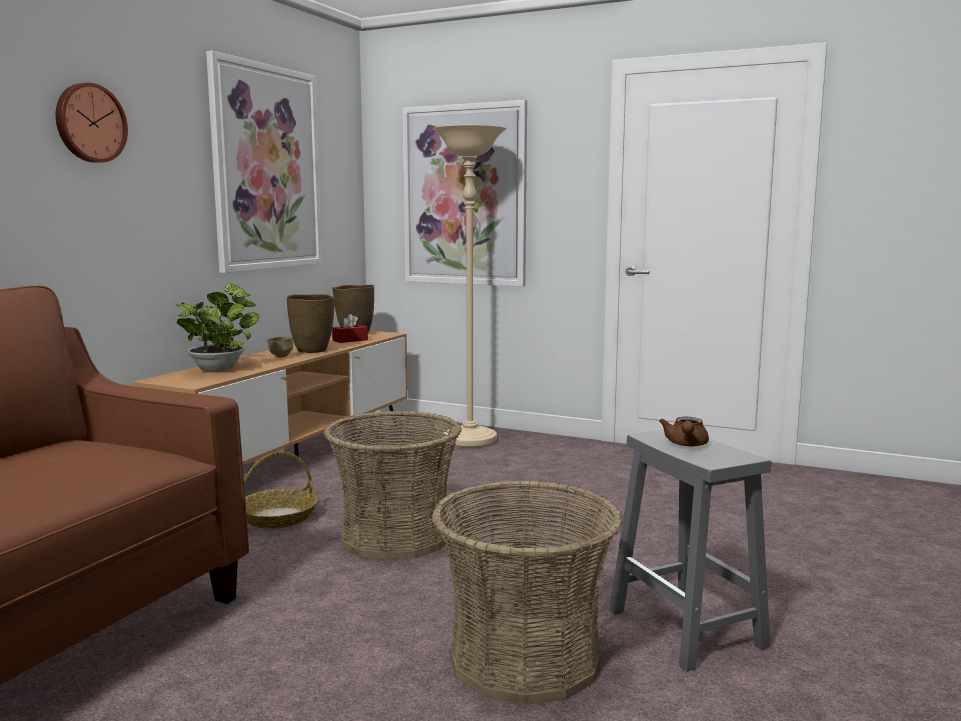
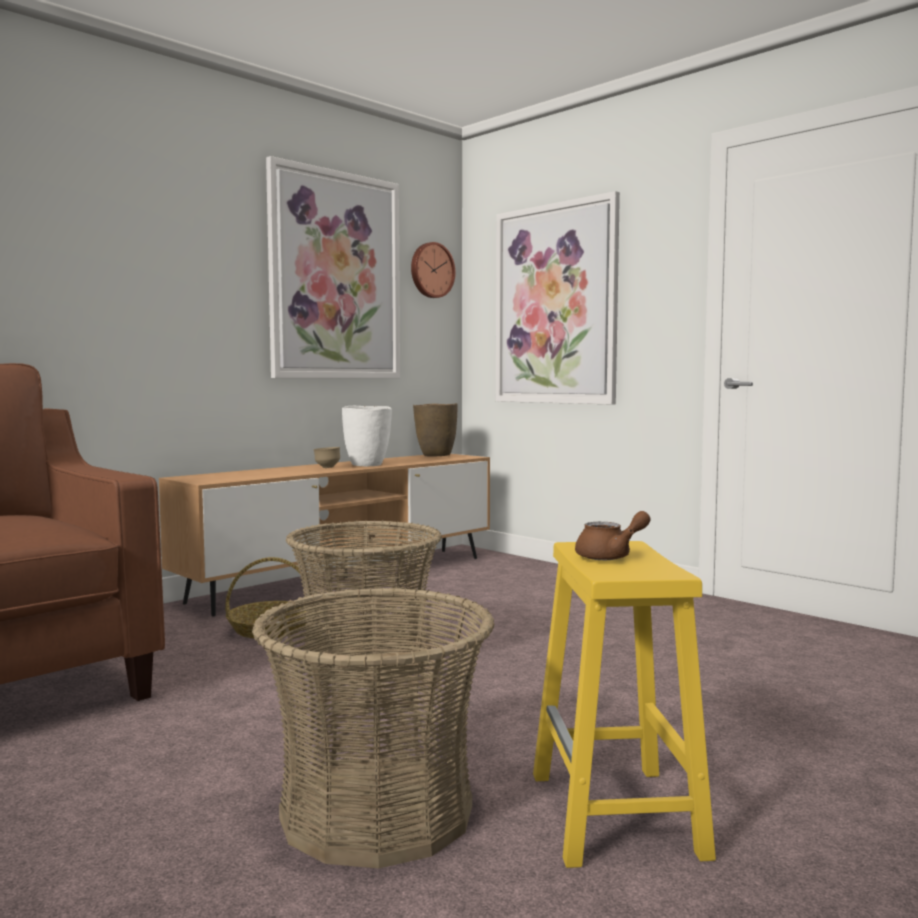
camera: 20 degrees right, 5 degrees down
(89, 123) = (127, 223): wall clock -> wall clock (431, 270)
(220, 369) = (252, 473): potted plant -> none
(312, 350) = (367, 465): brown vase -> white vase
(350, 340) = (420, 459): red tissue box -> none
(469, 440) = (541, 579): beige floor lamp -> none
(686, 444) = (611, 556): brown teapot -> brown teapot turned 150 degrees counterclockwise
(688, 629) = (617, 815): grey stool -> yellow stool

